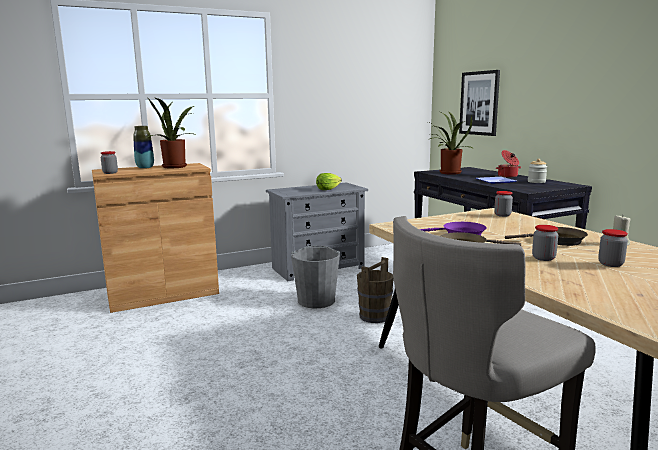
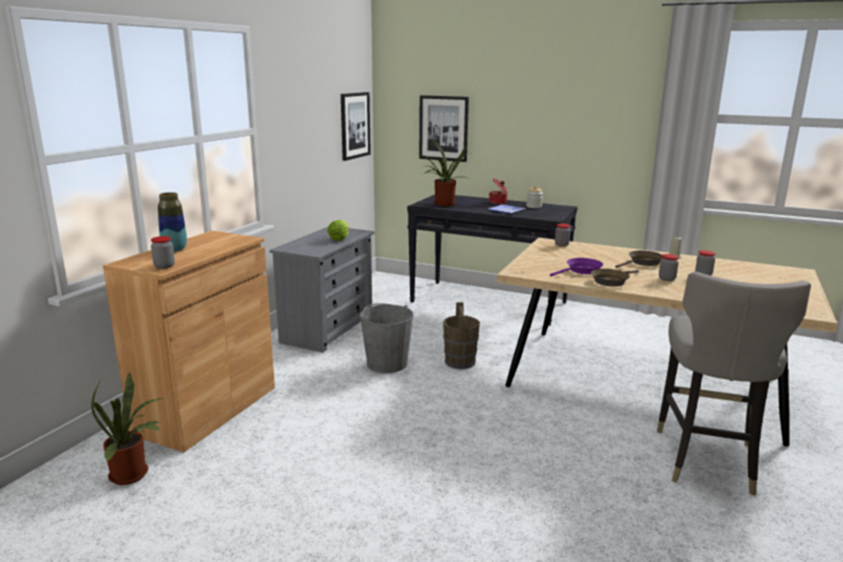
camera: 40 degrees left, 5 degrees up
(176, 167) = (215, 242): potted plant -> potted plant (133, 475)
(403, 102) = (354, 125): none -> picture

